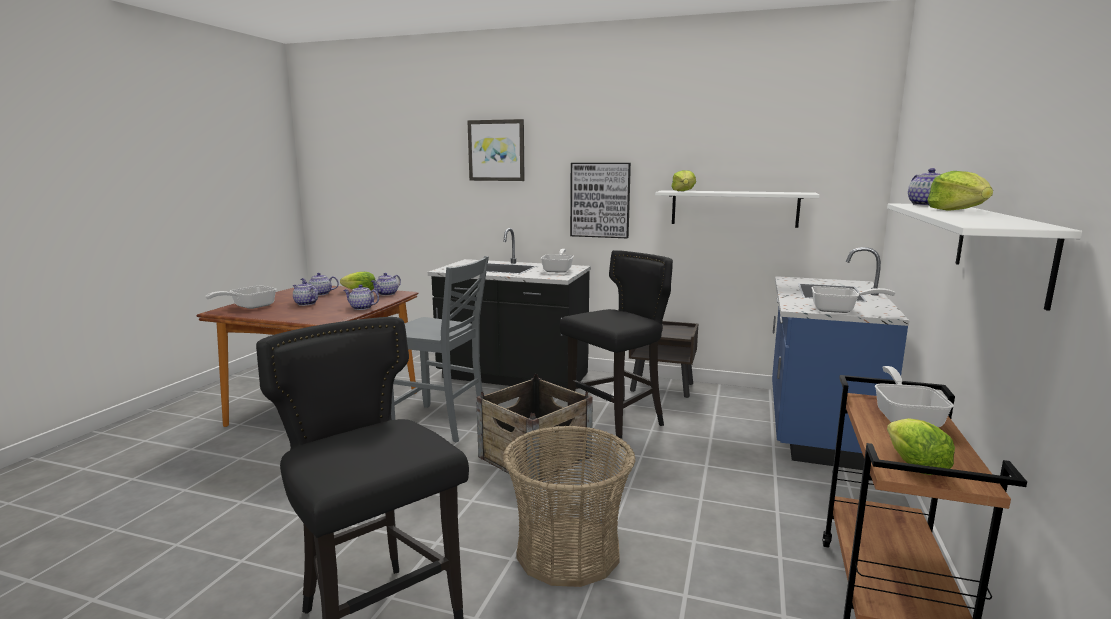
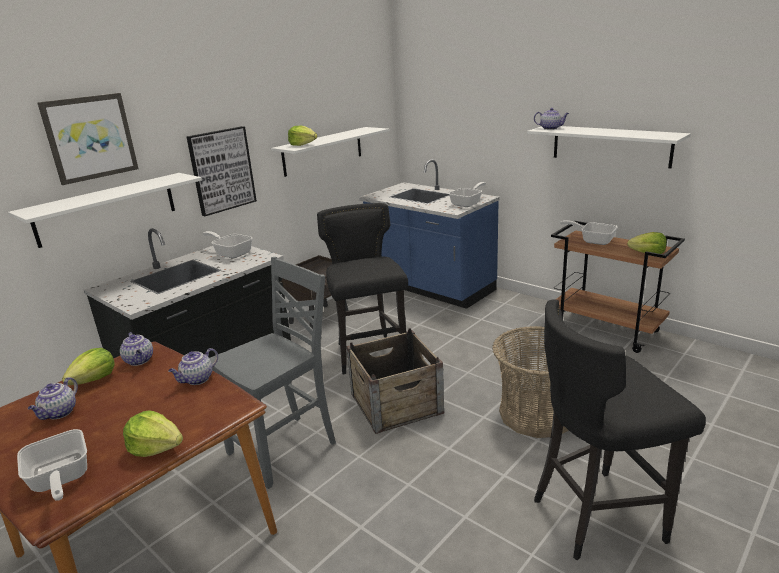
camera: 65 degrees left, 10 degrees up
(305, 303) = (112, 424): teapot -> none
(496, 206) = (106, 209): none -> white shelf
(958, 211) = (591, 130): lettuce -> lettuce (156, 447)

